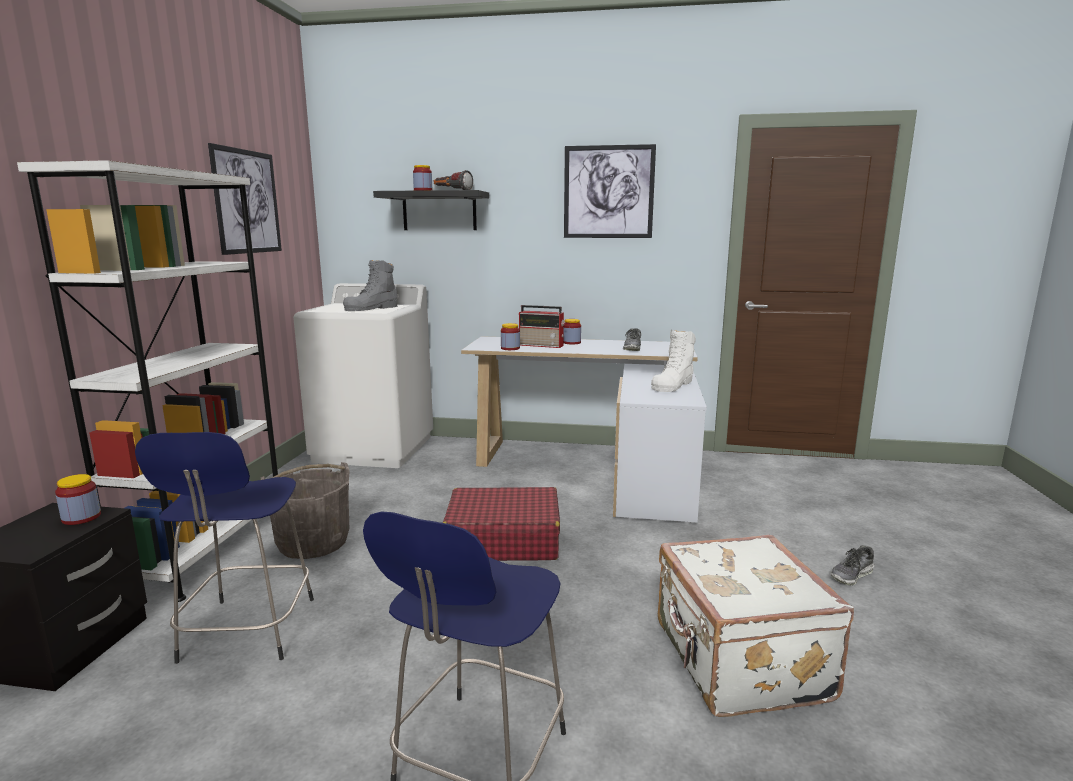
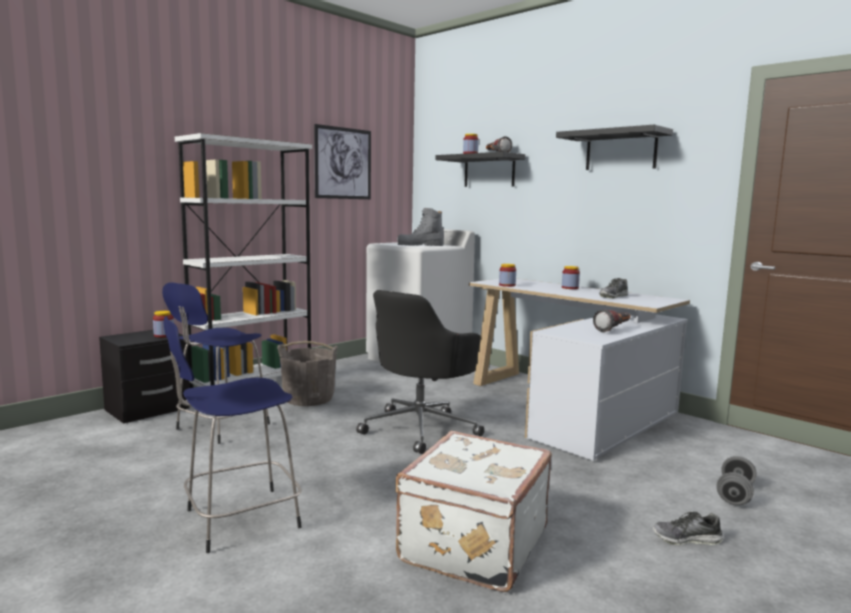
camera: 35 degrees right, 5 degrees down
(502, 540) = (421, 428): red suitcase -> black office chair
(542, 345) = (539, 286): radio -> none
(608, 192) = (621, 150): picture -> black shelf
(673, 385) = (614, 329): white boot -> flashlight
(818, 518) = (735, 494): none -> grey dumbbell

